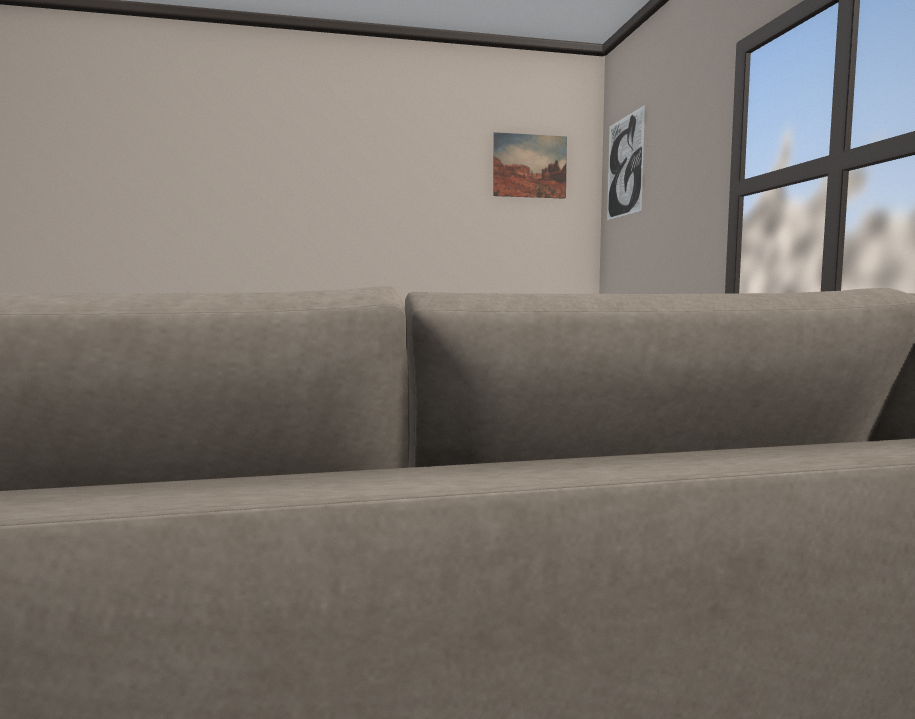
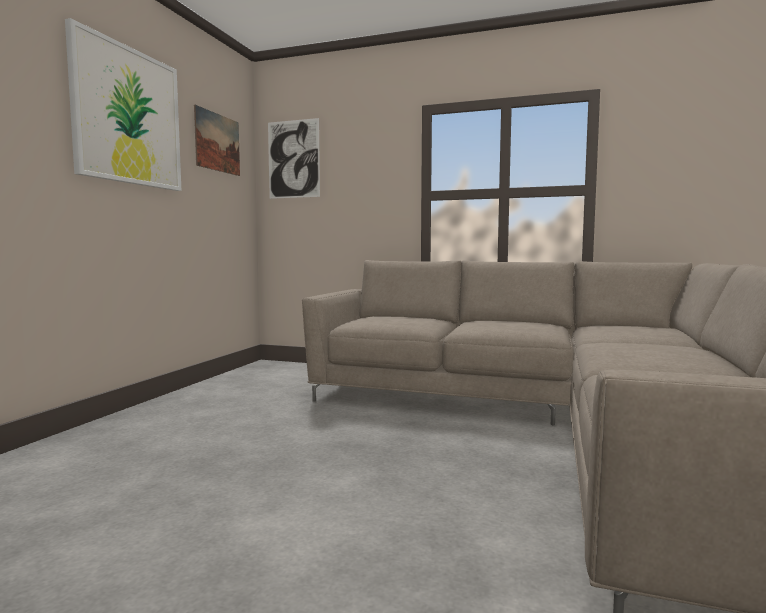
camera: 60 degrees left, 0 degrees up
(404, 163) = (128, 116): none -> picture

